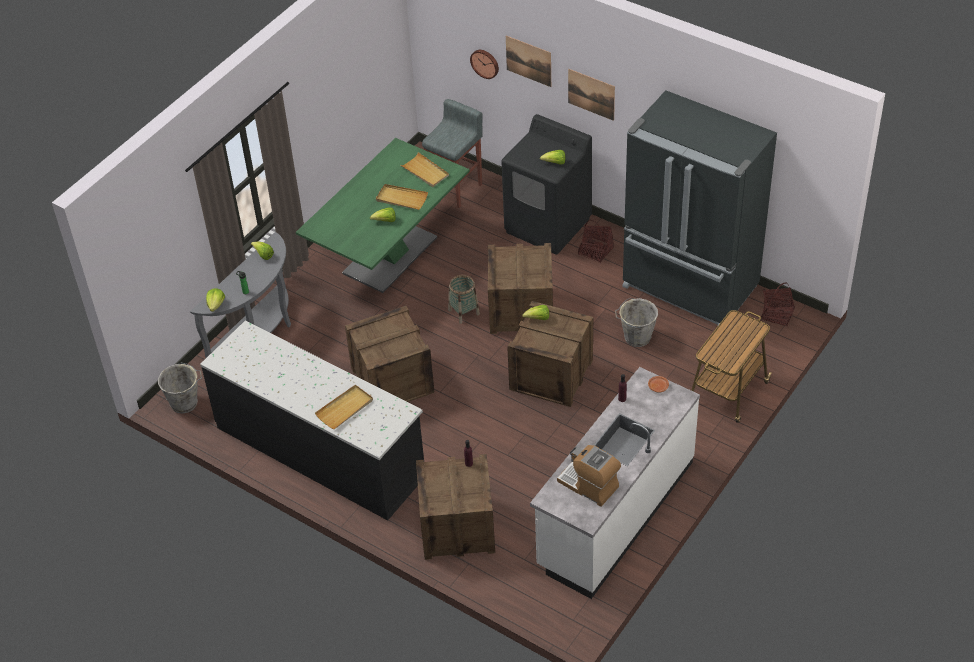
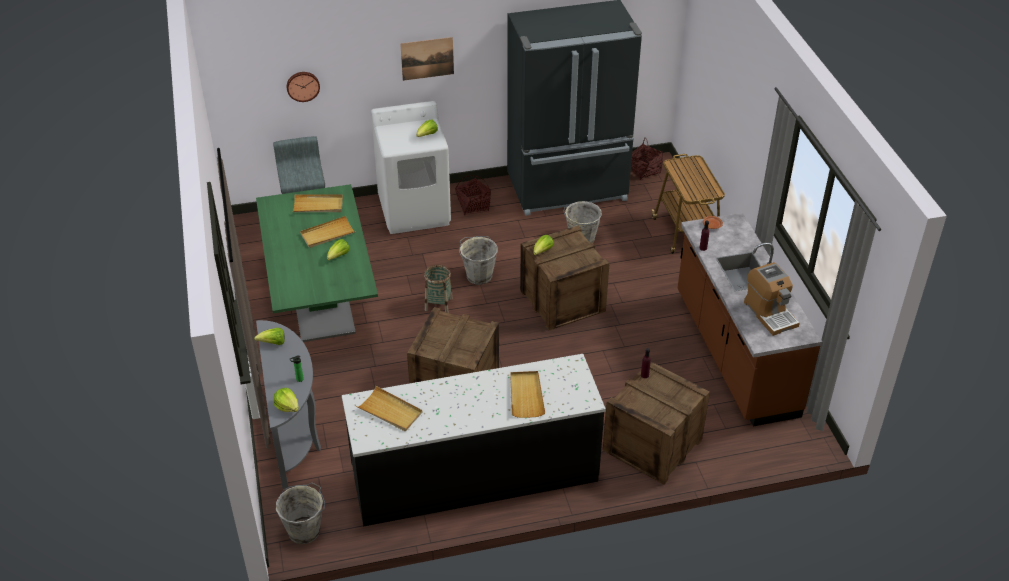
camera: 50 degrees left, 5 degrees down
(256, 353) = (390, 411): none -> beige tray
(521, 310) = (478, 275): crate -> grey bucket
(528, 61) = (354, 57): picture -> none
(548, 225) = (415, 211): black washing machine -> white washing machine
(589, 485) = (770, 313): coffee machine -> coffee machine turned 105 degrees counterclockwise
(615, 514) = (734, 354): white counter -> brown counter

